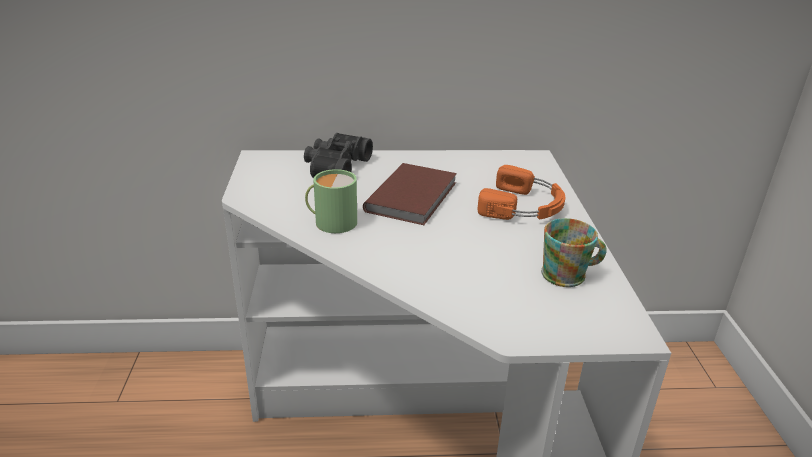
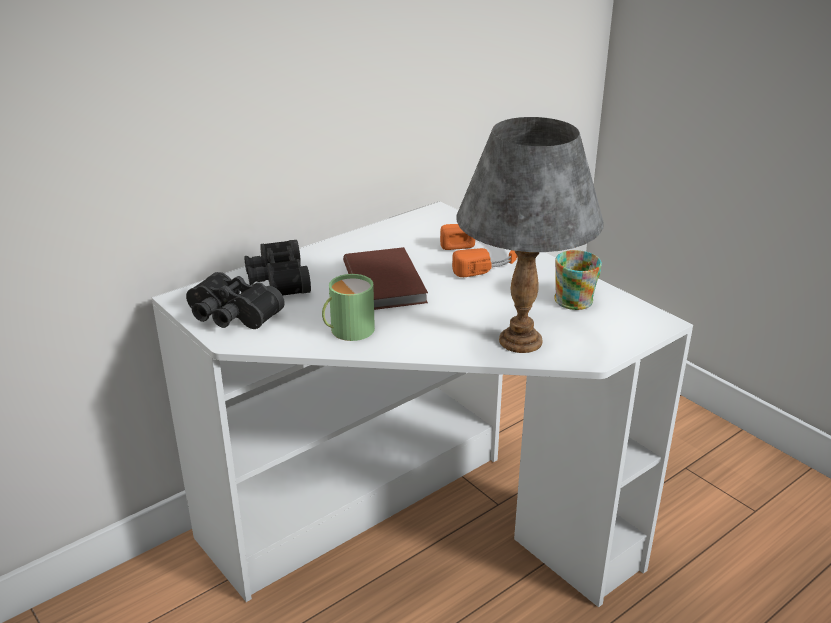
camera: 35 degrees left, 0 degrees up
(268, 180) = (230, 316): none -> black binoculars
(459, 289) = (519, 340): none -> grey table lamp

